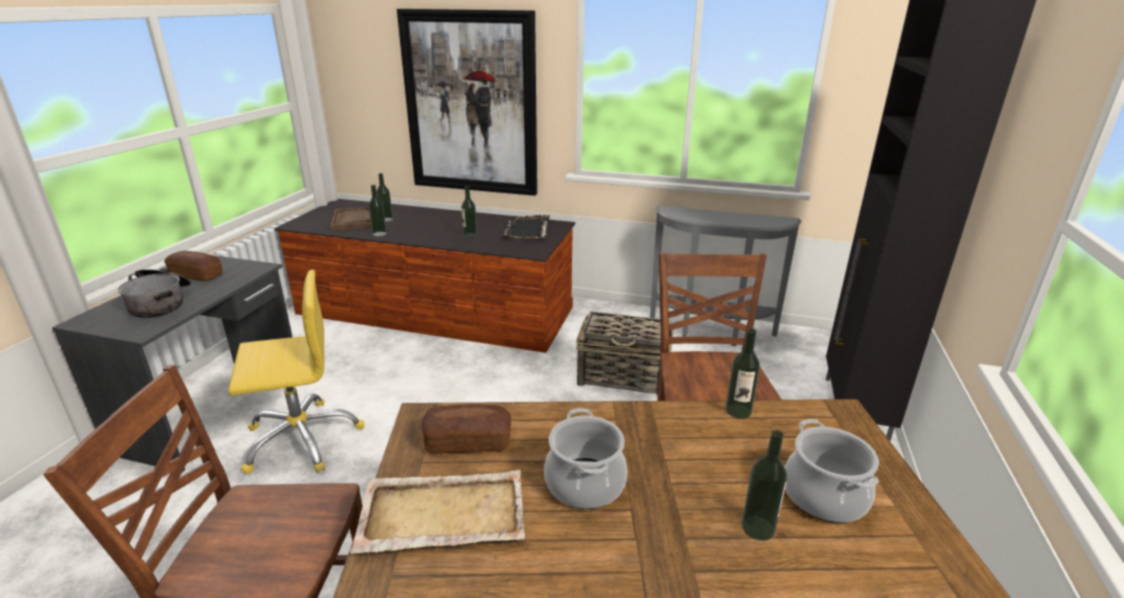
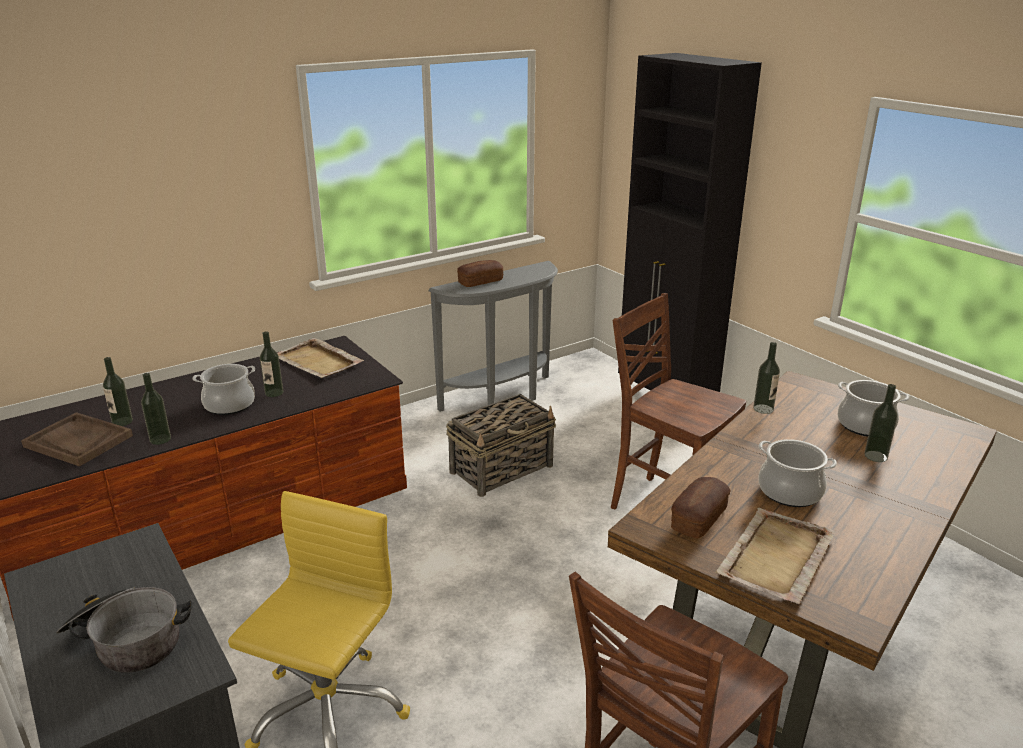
camera: 50 degrees left, 0 degrees up
(196, 275) = (75, 596): bread -> bread (480, 282)
(439, 232) = (229, 405): none -> cooking pot
(471, 104) = (168, 228): picture -> none
(527, 229) = (318, 361): black tray -> beige tray

